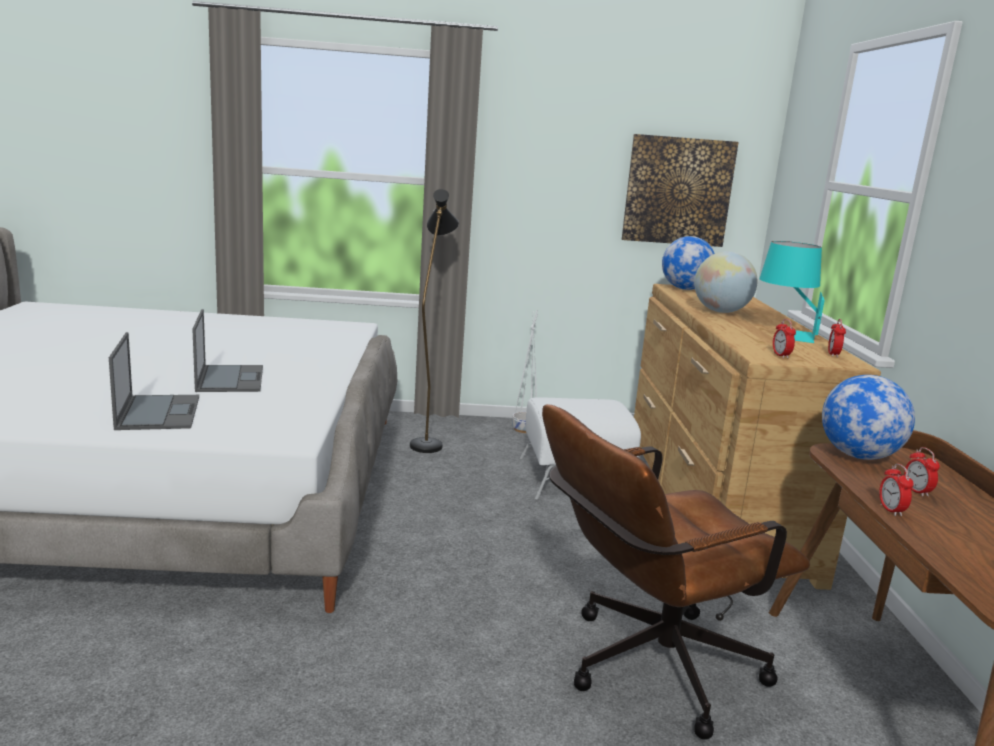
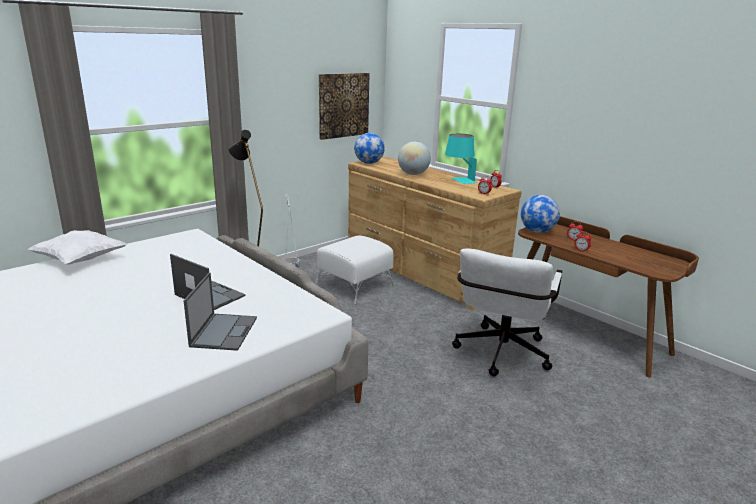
camera: 40 degrees left, 5 degrees up
(158, 412) = (224, 331): laptop -> laptop turned 60 degrees clockwise
(206, 318) = (81, 260): none -> white pillow
(647, 669) = (500, 356): brown office chair -> white office chair

